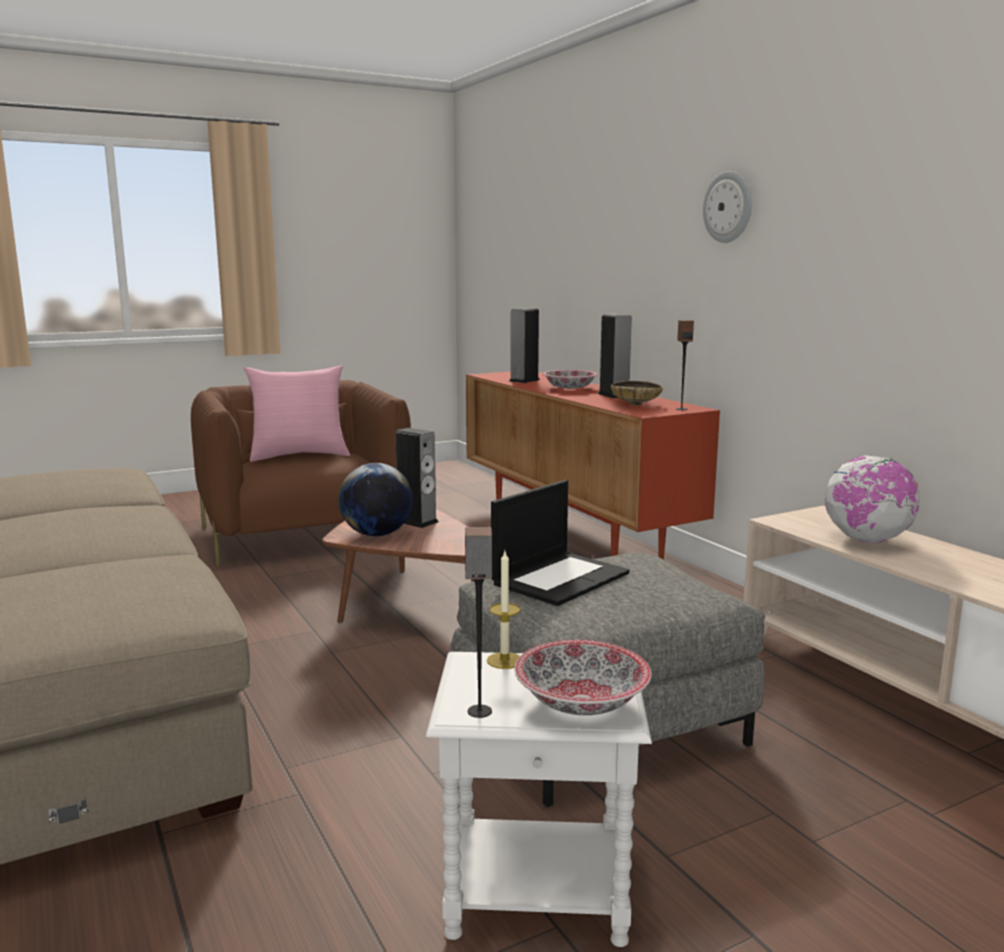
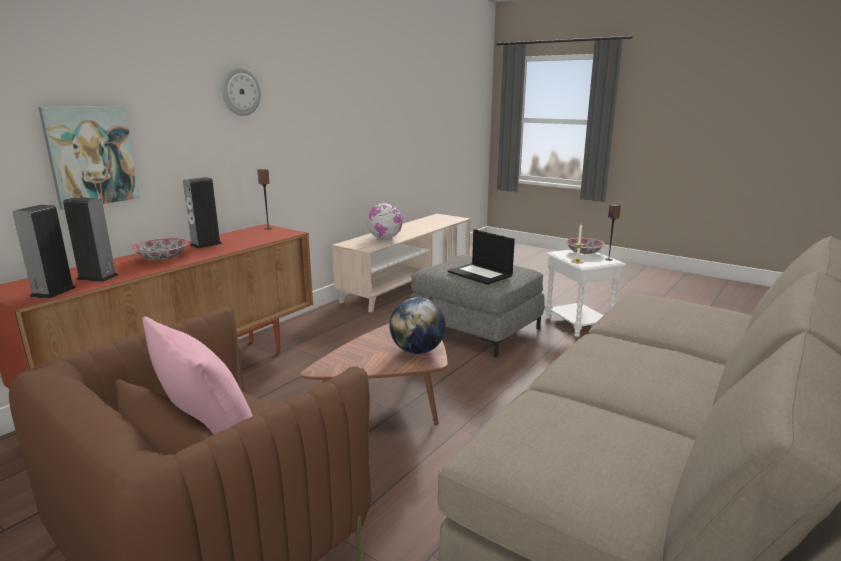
camera: 115 degrees left, 5 degrees up
(417, 521) = (376, 346): speaker -> speaker (53, 292)
(560, 578) = (481, 274): laptop -> laptop turned 150 degrees counterclockwise
(596, 278) = (91, 156): none -> picture
(636, 404) = (253, 237): beige bowl -> none

